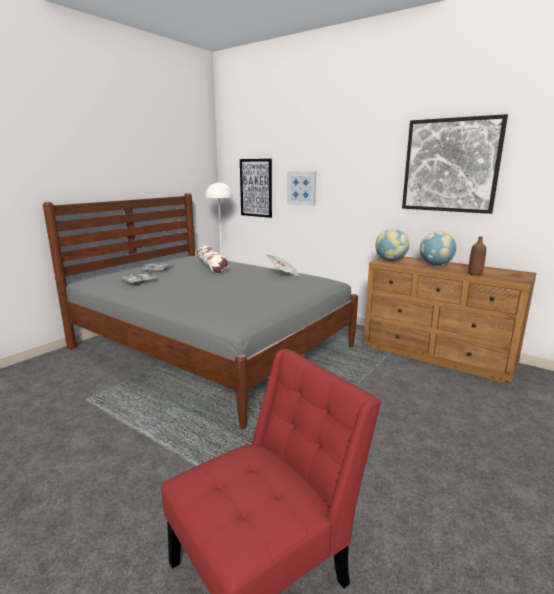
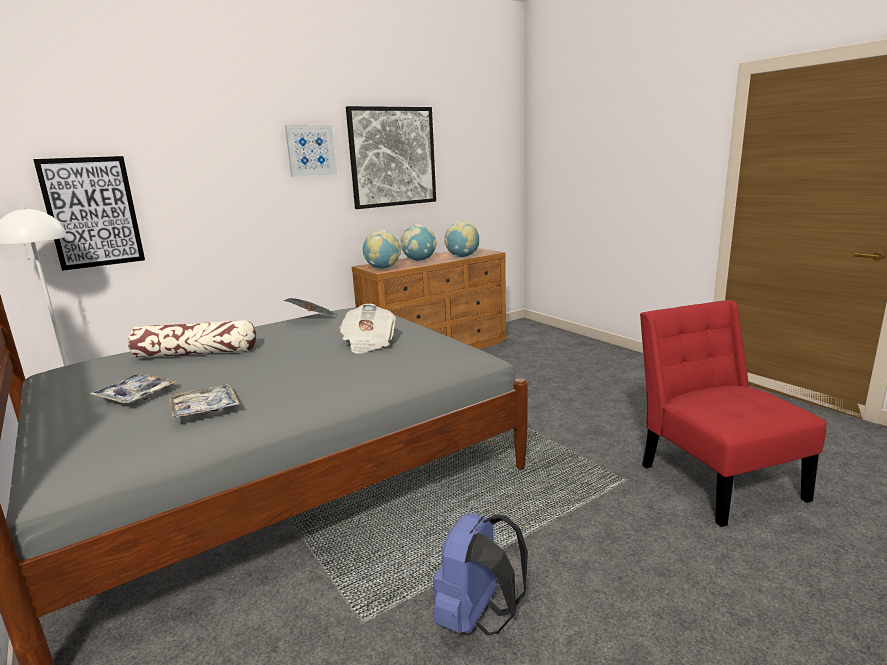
camera: 70 degrees left, 0 degrees up
(80, 433) = (477, 618): none -> blue backpack
(238, 291) = (368, 343): none -> newspaper
(301, 188) = (200, 201): picture -> picture (311, 150)
(475, 274) = (462, 257): brown bottle -> globe

